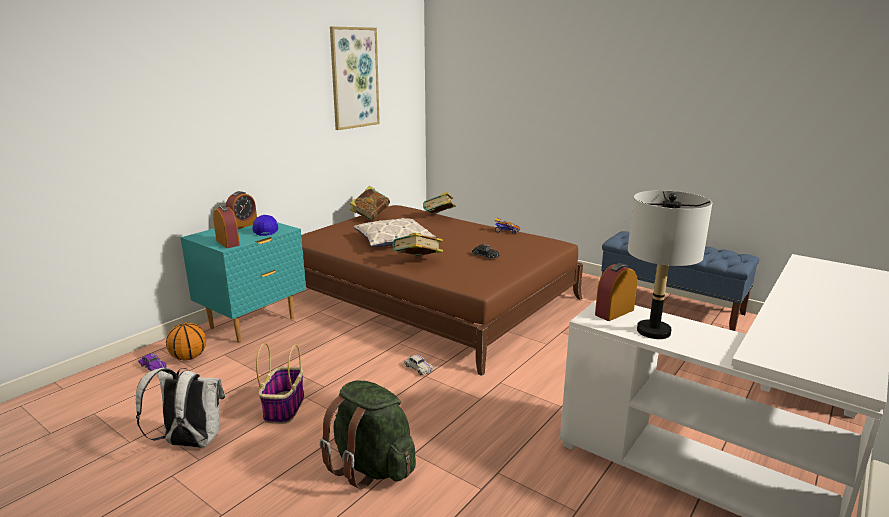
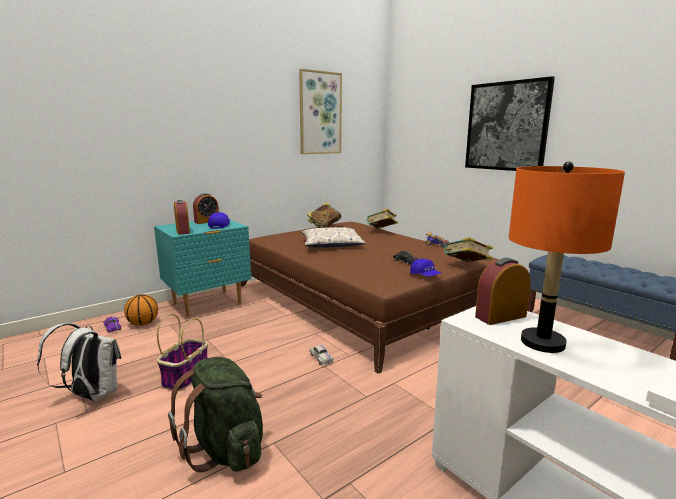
camera: 15 degrees right, 5 degrees down
(417, 261) = (340, 261): book -> book (466, 266)
(513, 271) = (425, 276): none -> blue cap
(569, 97) = (506, 126): none -> picture
(653, 331) = (542, 342): grey table lamp -> orange table lamp

